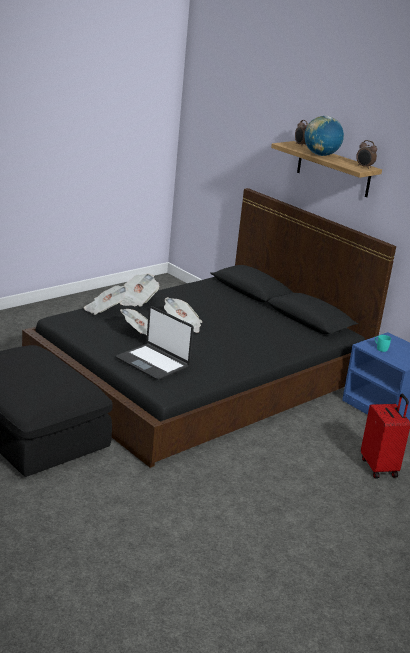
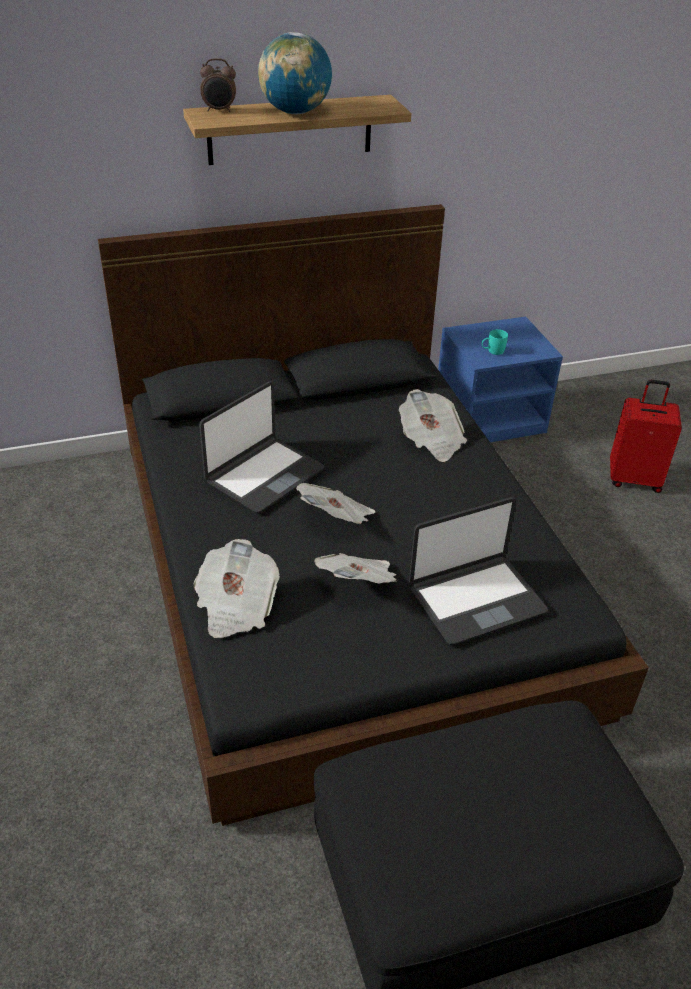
camera: 65 degrees left, 15 degrees up
(137, 300) = (205, 548): newspaper -> newspaper (431, 441)
(199, 305) = (264, 475): none -> laptop
(364, 167) = (379, 102): alarm clock -> none

